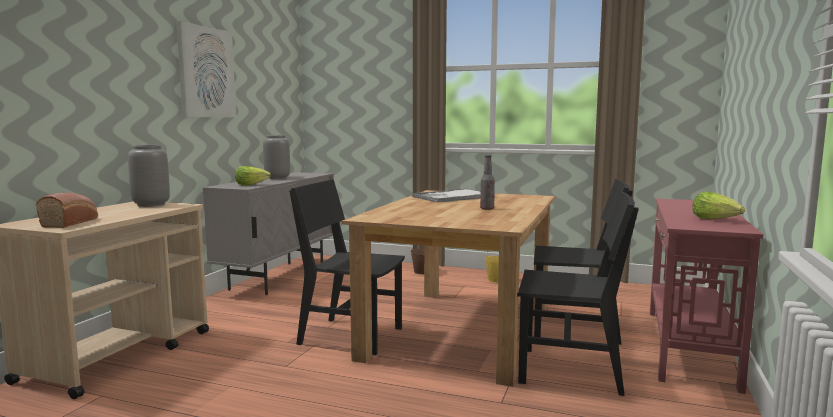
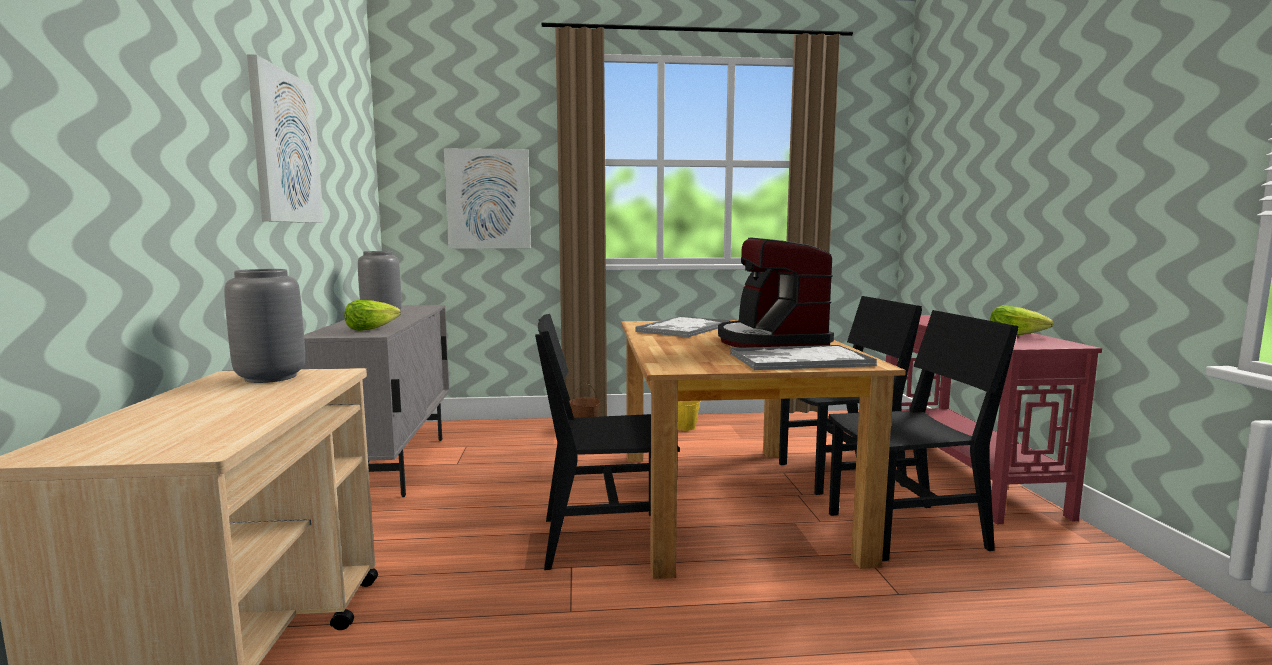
camera: 25 degrees left, 0 degrees up
(71, 222) = (187, 433): bread -> none
(369, 98) = (488, 199): none -> picture
(464, 221) = (798, 360): none -> tray
(487, 209) = (770, 341): bottle -> coffee machine

